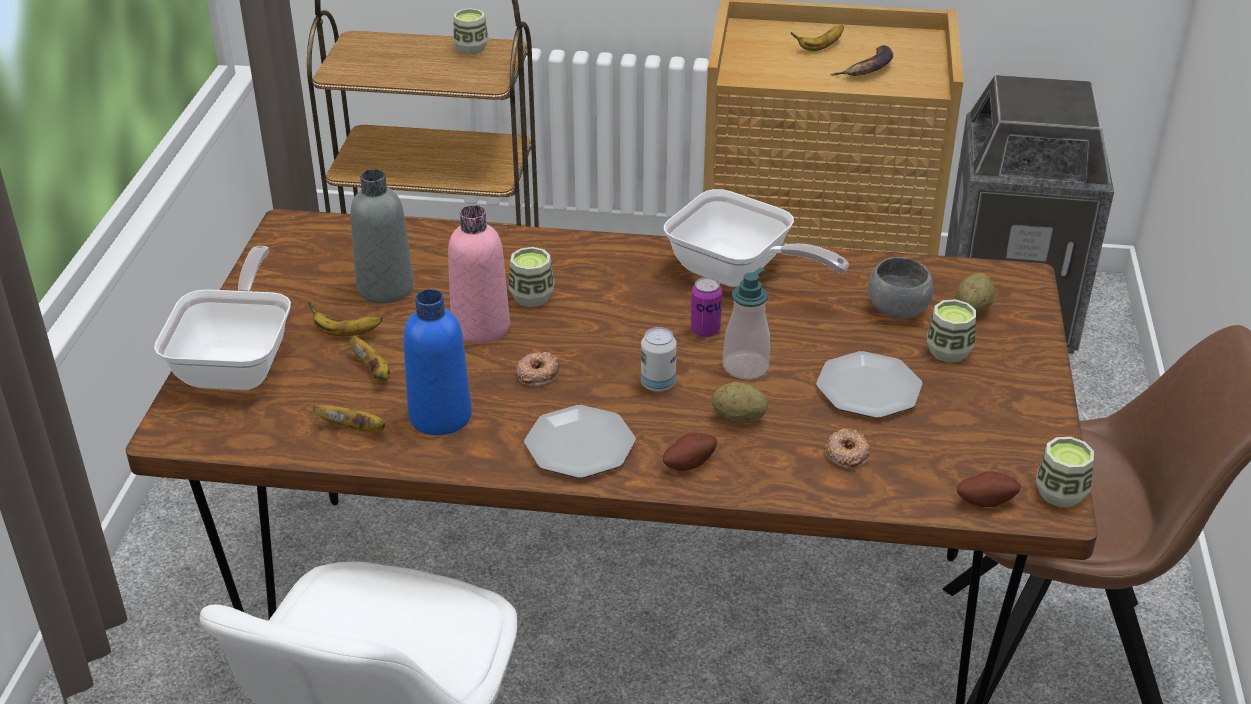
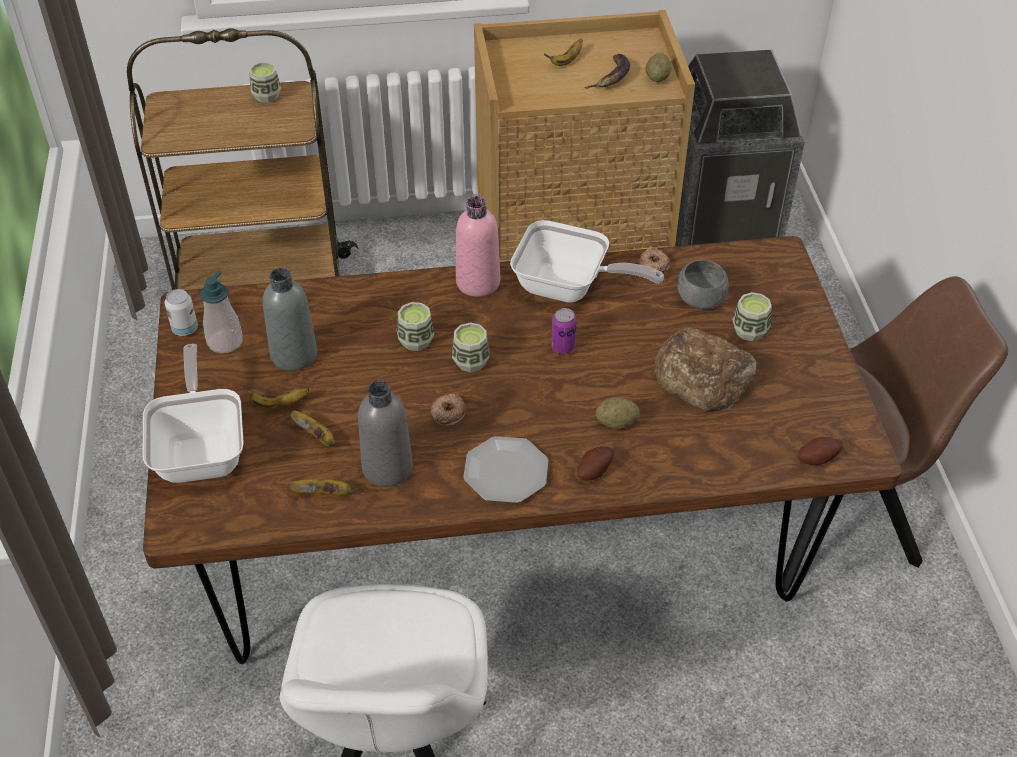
camera: 15 degrees left, 10 degrees up
(440, 416) = (387, 468): blue bottle -> grey bottle
(480, 327) = (386, 377): pink bottle -> pink bottle (478, 282)
(658, 384) = (544, 404): can -> can (185, 329)
(745, 367) = (605, 374): soap dispenser -> soap dispenser (225, 342)
(846, 453) = (706, 438): donut -> donut (653, 265)
(869, 388) = (703, 376): plate -> bread
(972, 308) = (755, 288): potato -> potato (657, 78)
(1060, 493) = (866, 440): cup -> cup (471, 361)

